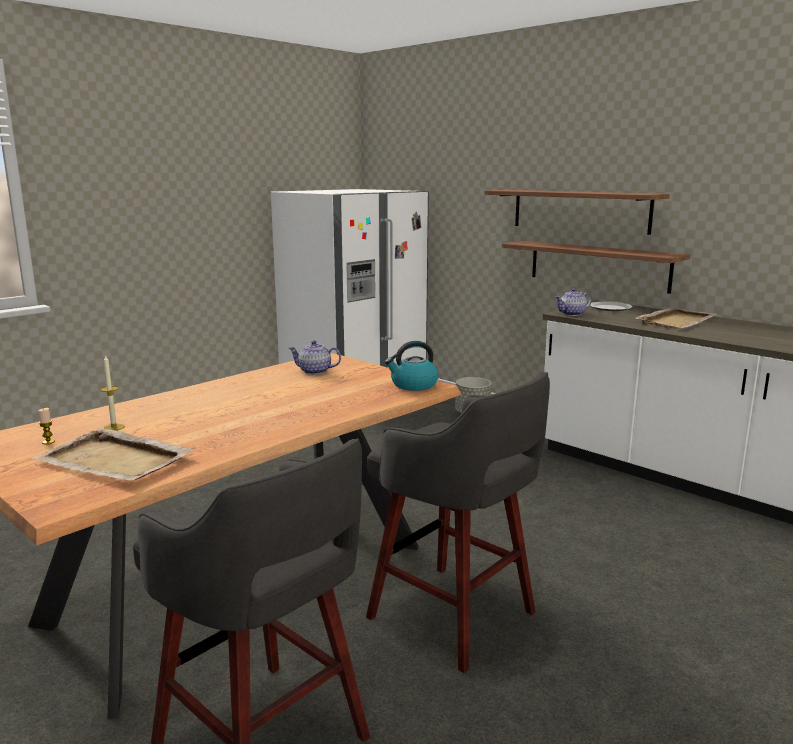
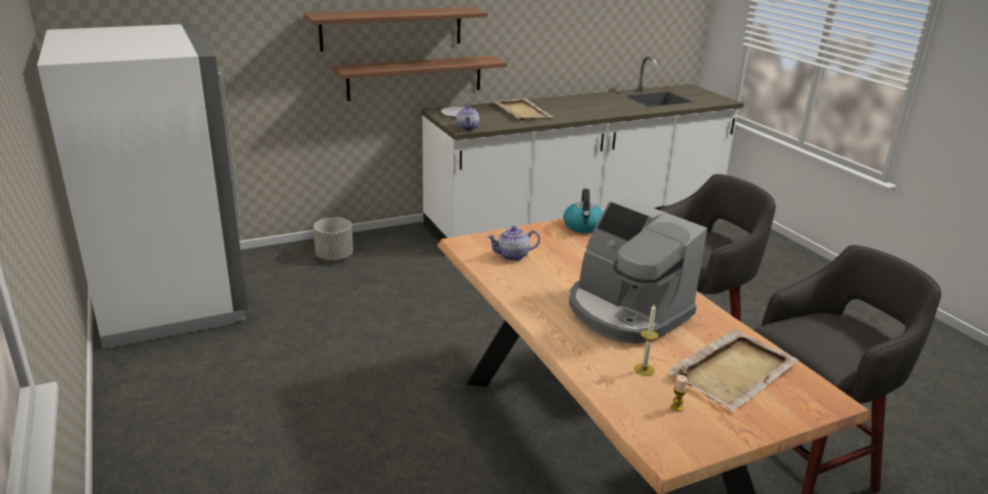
camera: 70 degrees left, 10 degrees up
(224, 414) = (626, 312): none -> coffee machine
(314, 371) = (512, 256): teapot -> teapot turned 45 degrees clockwise

